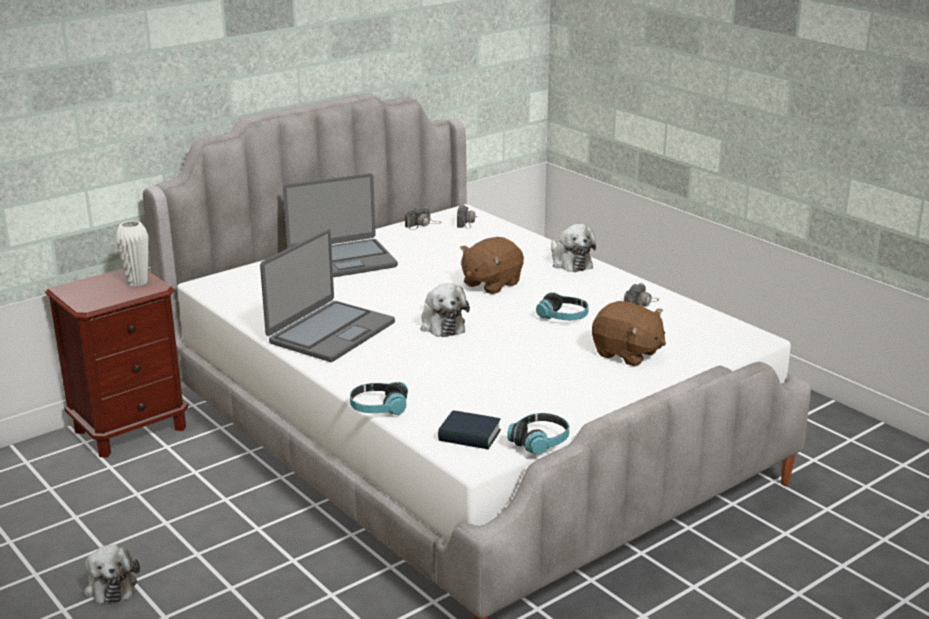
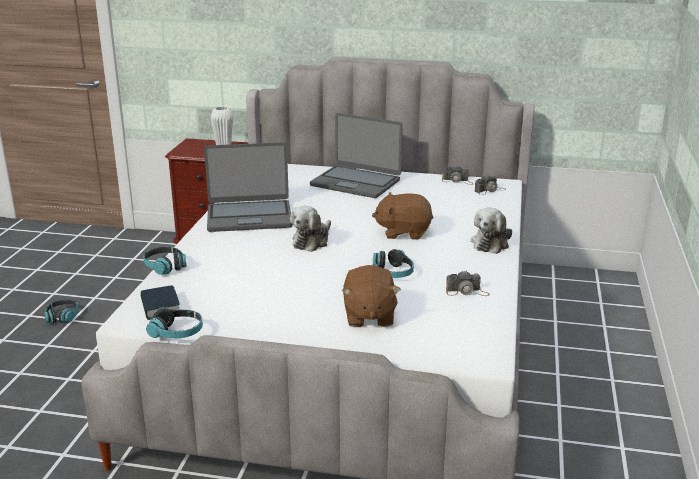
camera: 50 degrees right, 0 degrees up
(111, 585) = (62, 316): plush toy -> headphones

